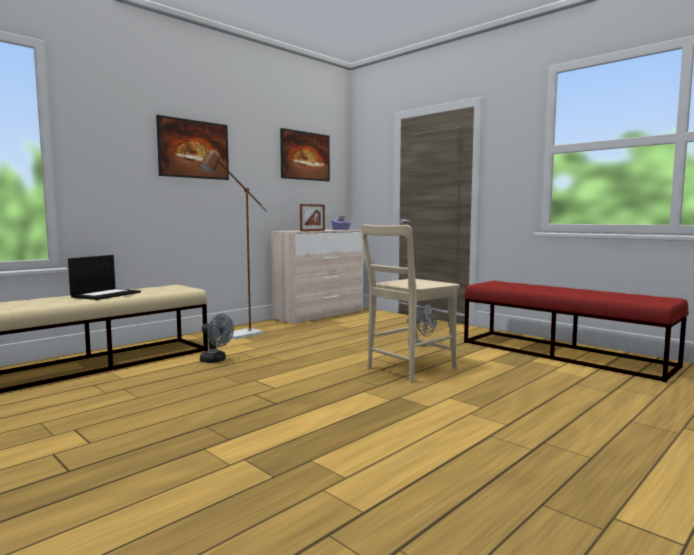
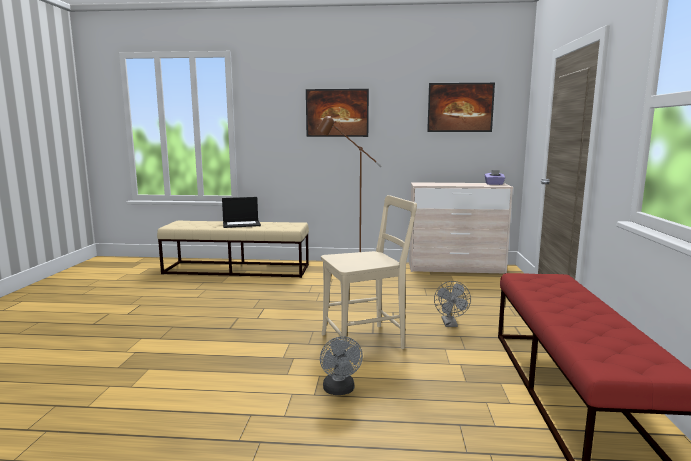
camera: 50 degrees right, 5 degrees up
(216, 360) = (285, 286): grey fan -> grey fan (340, 390)
(312, 231) = (438, 185): picture frame -> none
(408, 369) = (367, 341): beige chair -> beige chair turned 150 degrees clockwise

